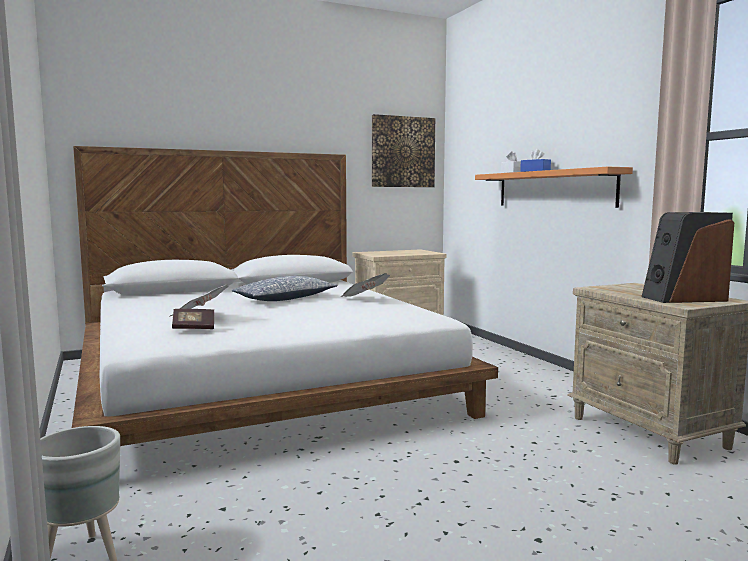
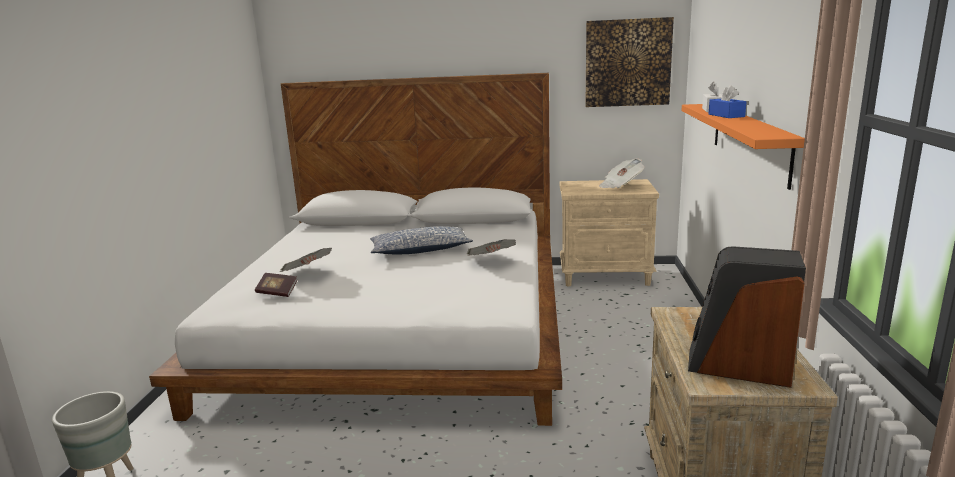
camera: 30 degrees right, 10 degrees up
(408, 251) = (620, 185): none -> newspaper

